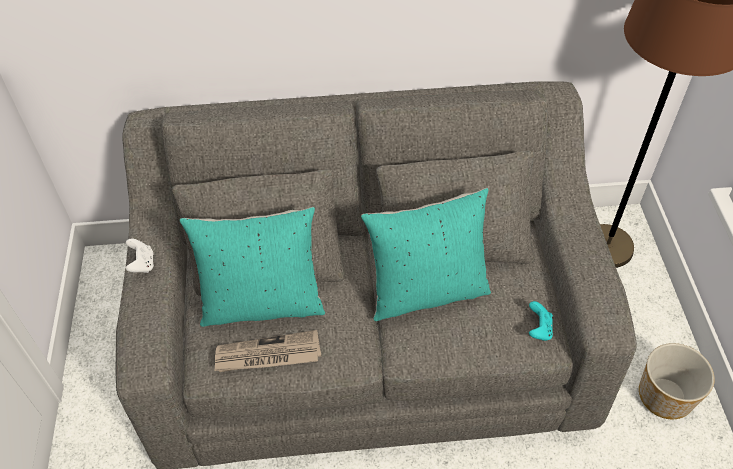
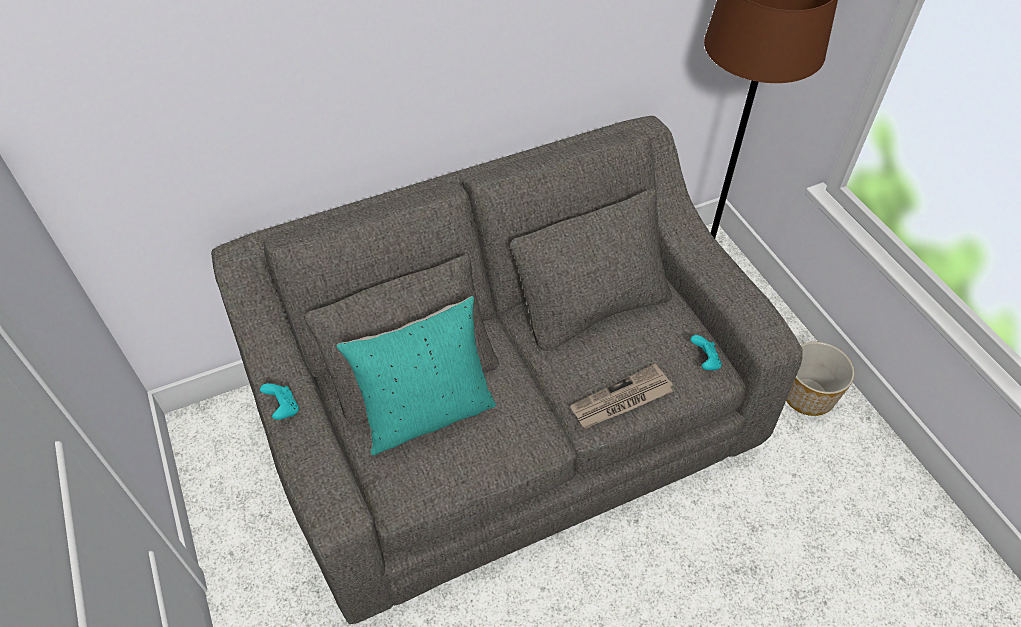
camera: 20 degrees left, 0 degrees up
(142, 264) = (283, 408): white game controller -> turquoise game controller
(267, 355) = (456, 464): newspaper -> newspaper (621, 400)
(426, 291) = (585, 354): turquoise pillow -> none

